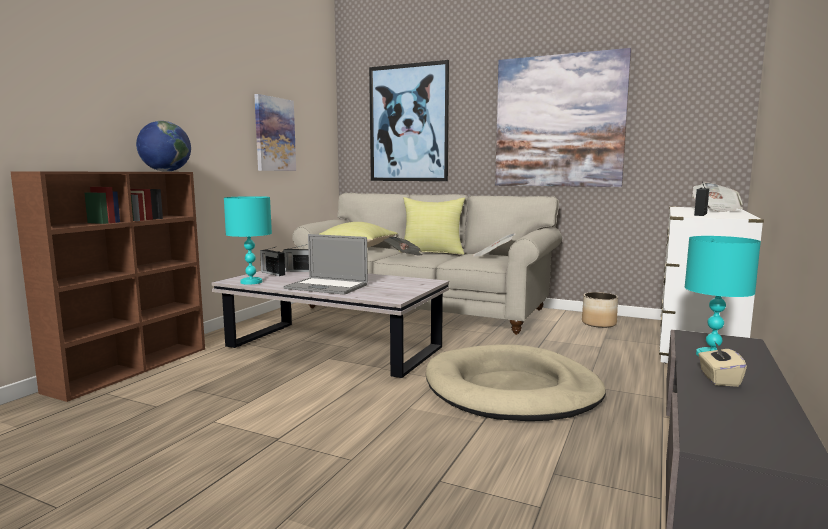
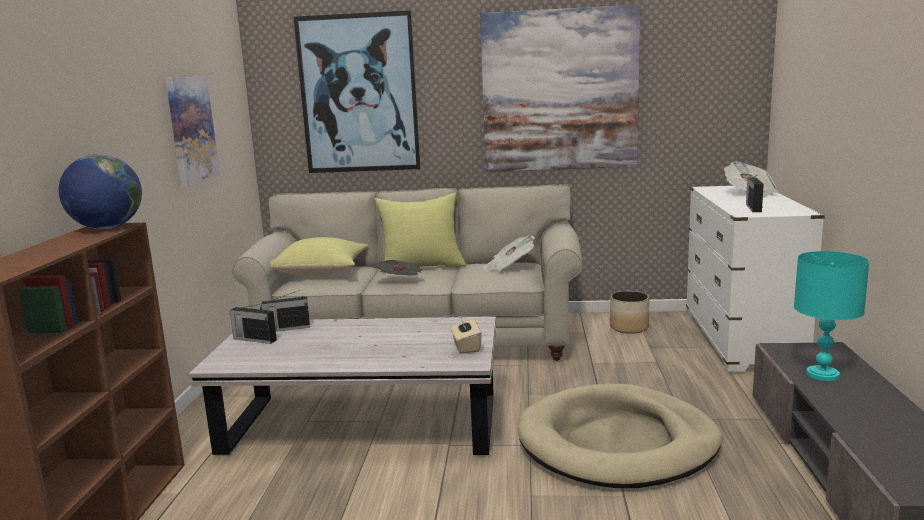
camera: 20 degrees left, 5 degrees up
(251, 282) = (248, 363): turquoise table lamp -> none
(326, 287) = (361, 354): laptop -> none
(719, 379) = (854, 405): beige tissue box -> beige tissue box (466, 347)

